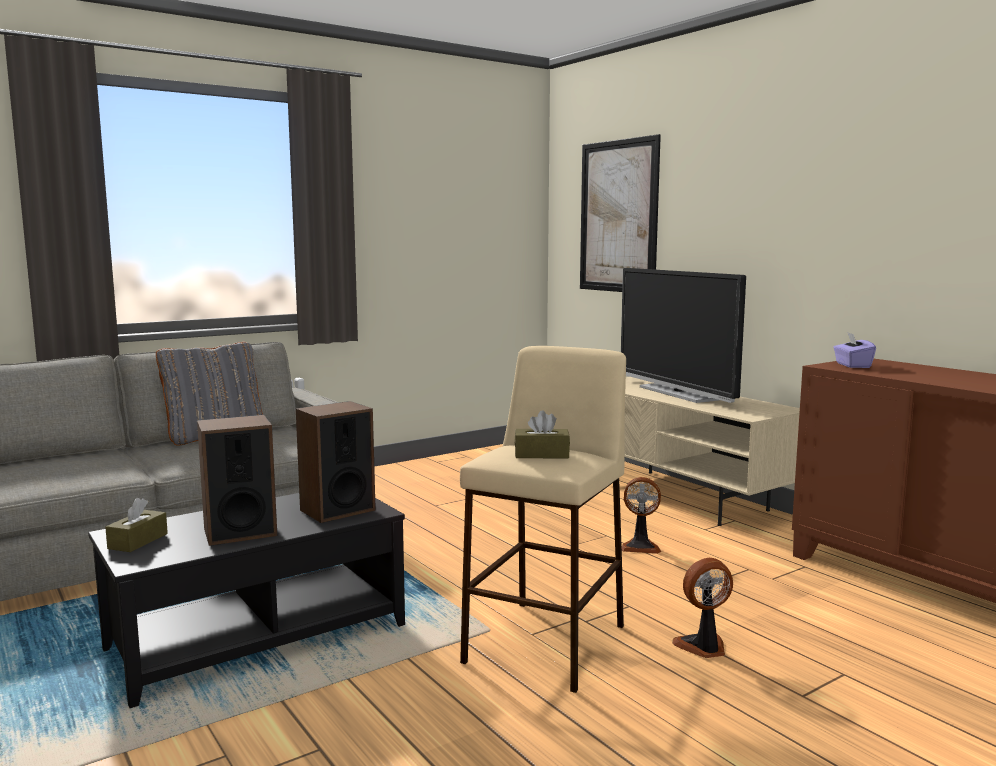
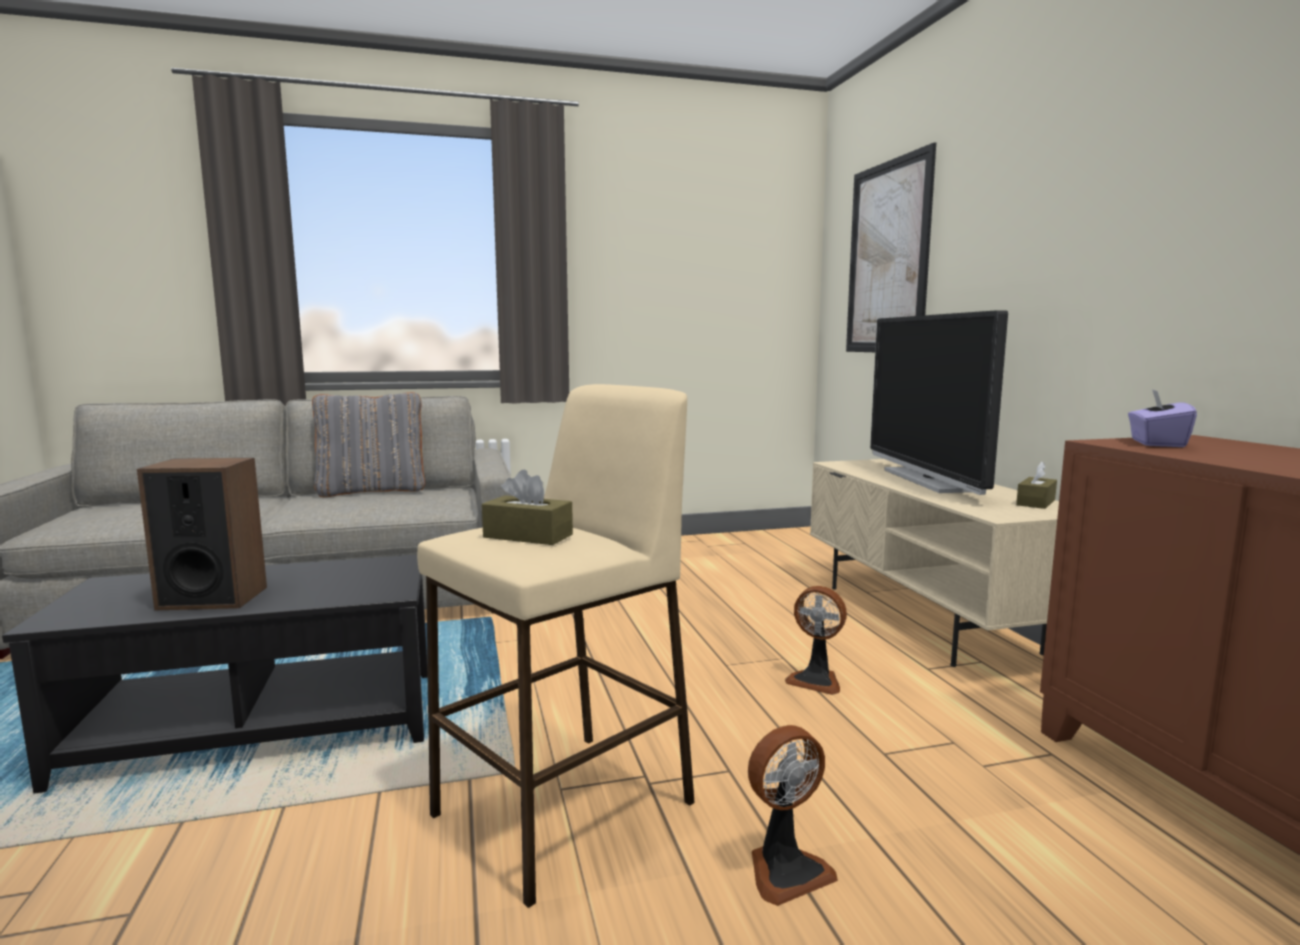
camera: 20 degrees right, 0 degrees up
(138, 541) = (105, 595): brown tissue box -> brown tissue box (1035, 502)
(337, 510) = (353, 584): speaker -> none
(703, 647) = (785, 870): fan -> fan turned 150 degrees clockwise

